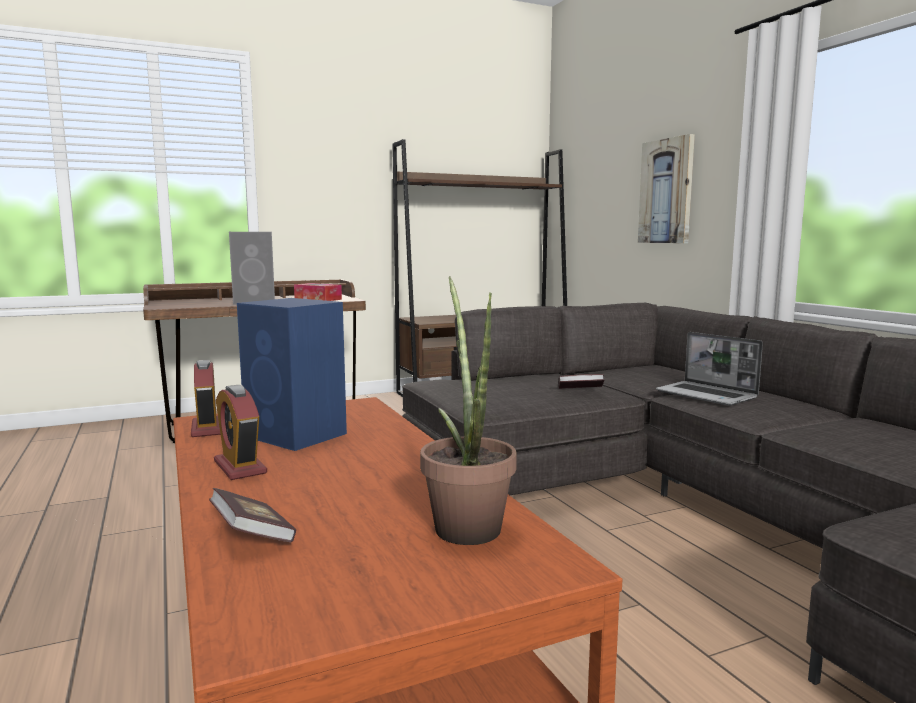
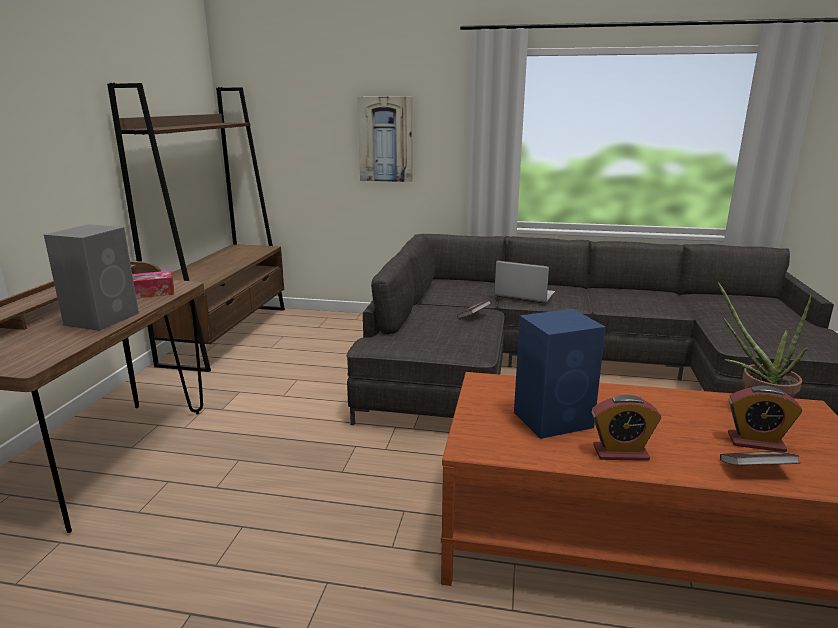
camera: 55 degrees left, 10 degrees up
(207, 428) = (500, 449): alarm clock -> alarm clock (756, 442)
(707, 395) = (523, 295): laptop -> laptop turned 150 degrees counterclockwise

